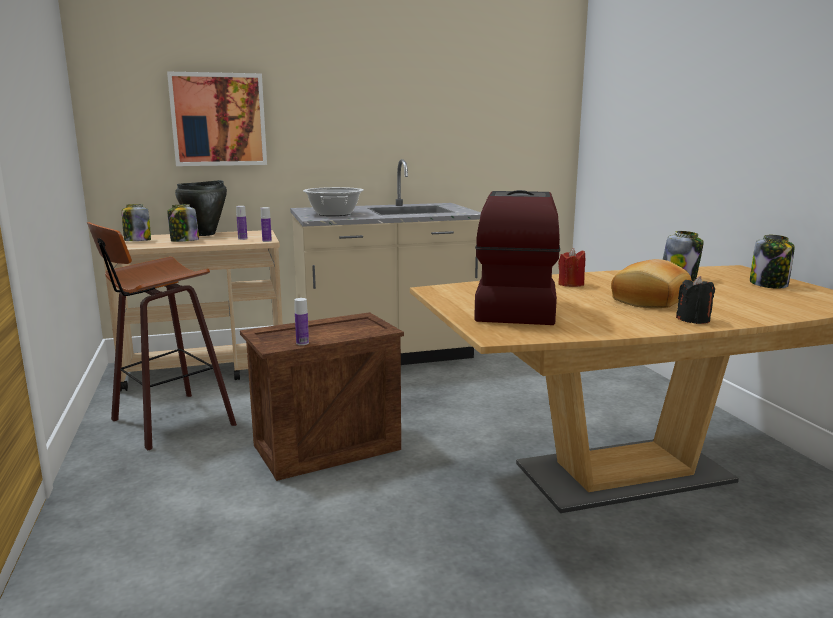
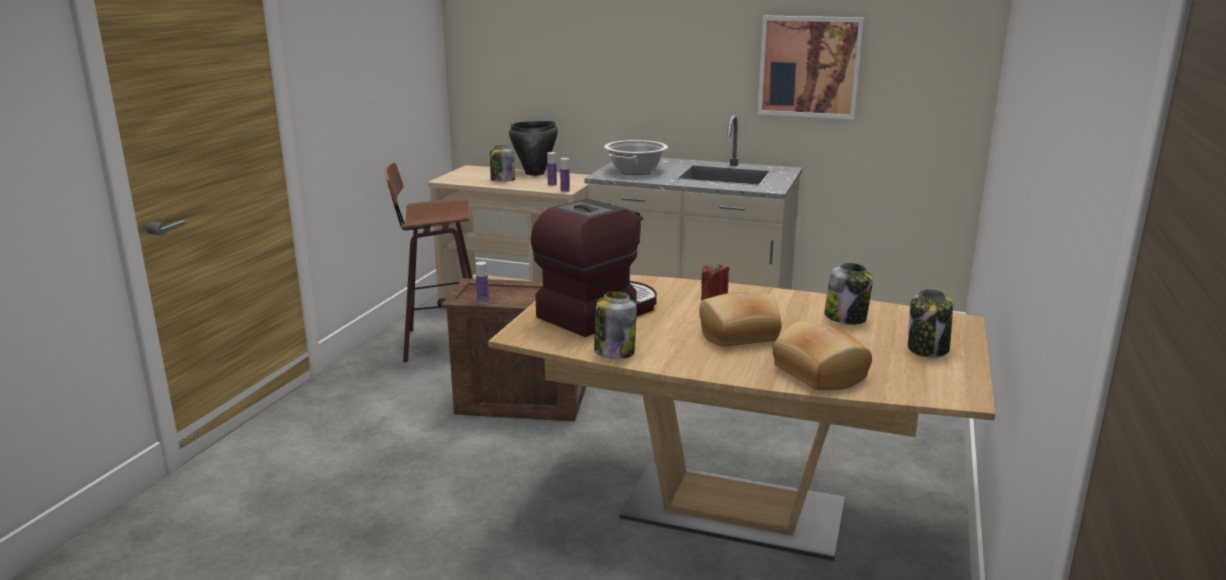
camera: 35 degrees right, 5 degrees up
(137, 241) = (470, 174): jar -> jar (614, 352)
(218, 119) = (561, 60): picture -> picture (809, 66)
(693, 320) = (716, 365): black candle -> none
(761, 309) = (818, 373): none -> bread

